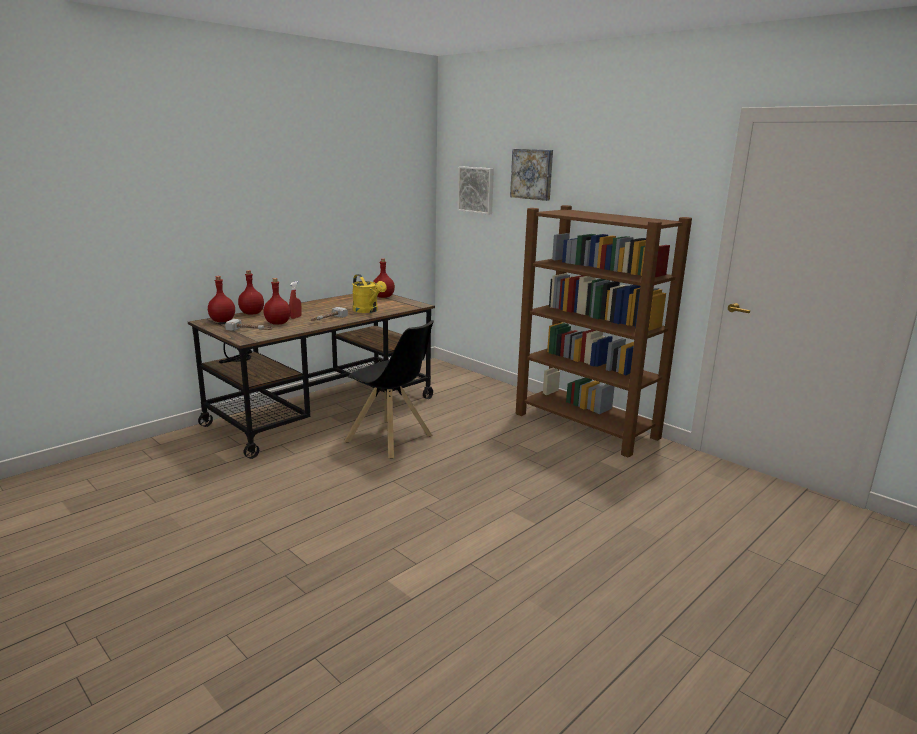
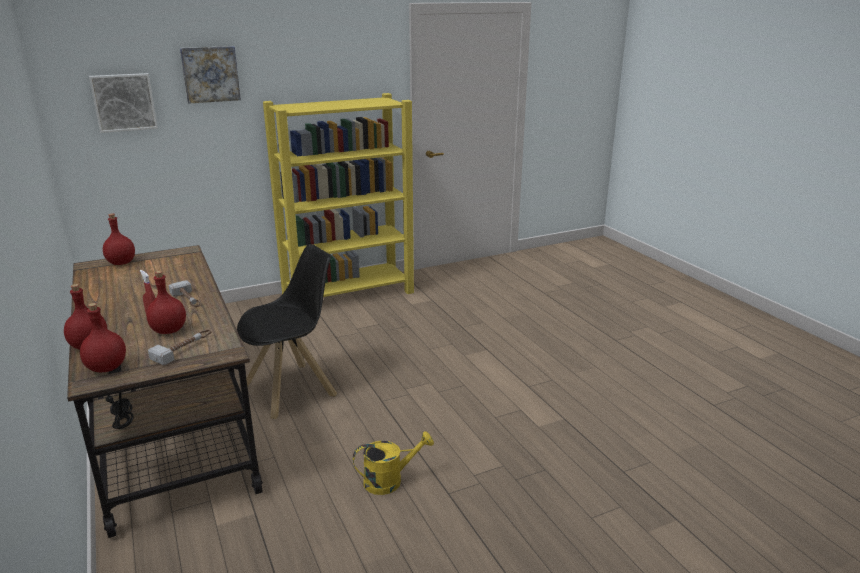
camera: 70 degrees left, 5 degrees up
(368, 311) = (177, 277): yellow watering can -> yellow watering can (390, 480)
(586, 426) = (348, 293): brown bookcase -> yellow bookcase

